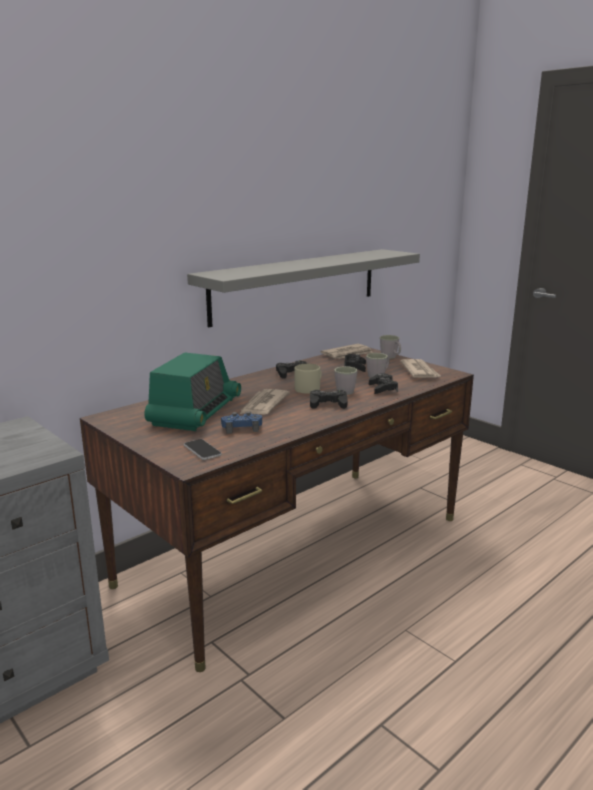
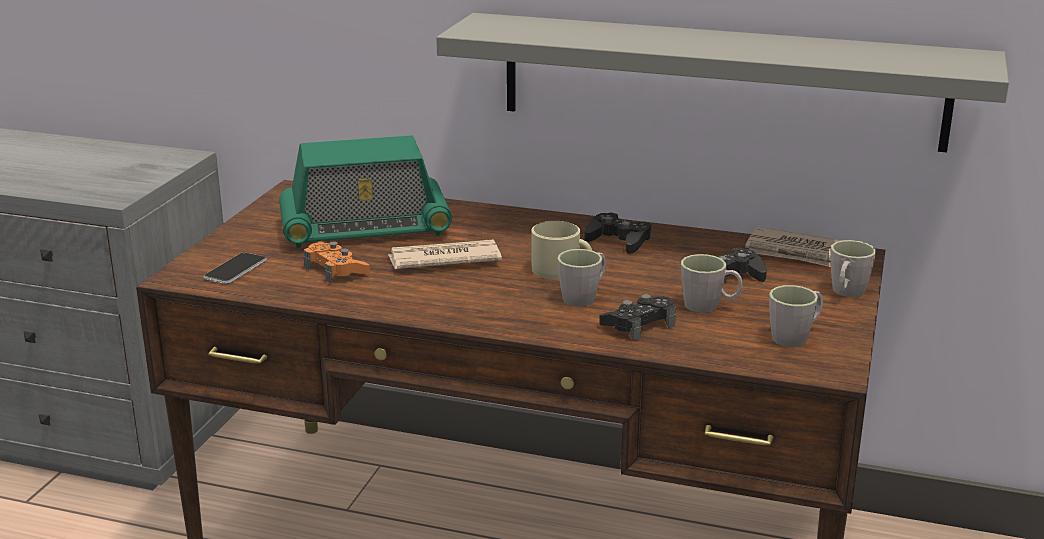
camera: 60 degrees right, 5 degrees up
(242, 428) = (336, 270): blue game controller -> orange game controller
(328, 404) = (502, 300): black game controller -> none
(419, 371) = (795, 336): newspaper -> grey mug

